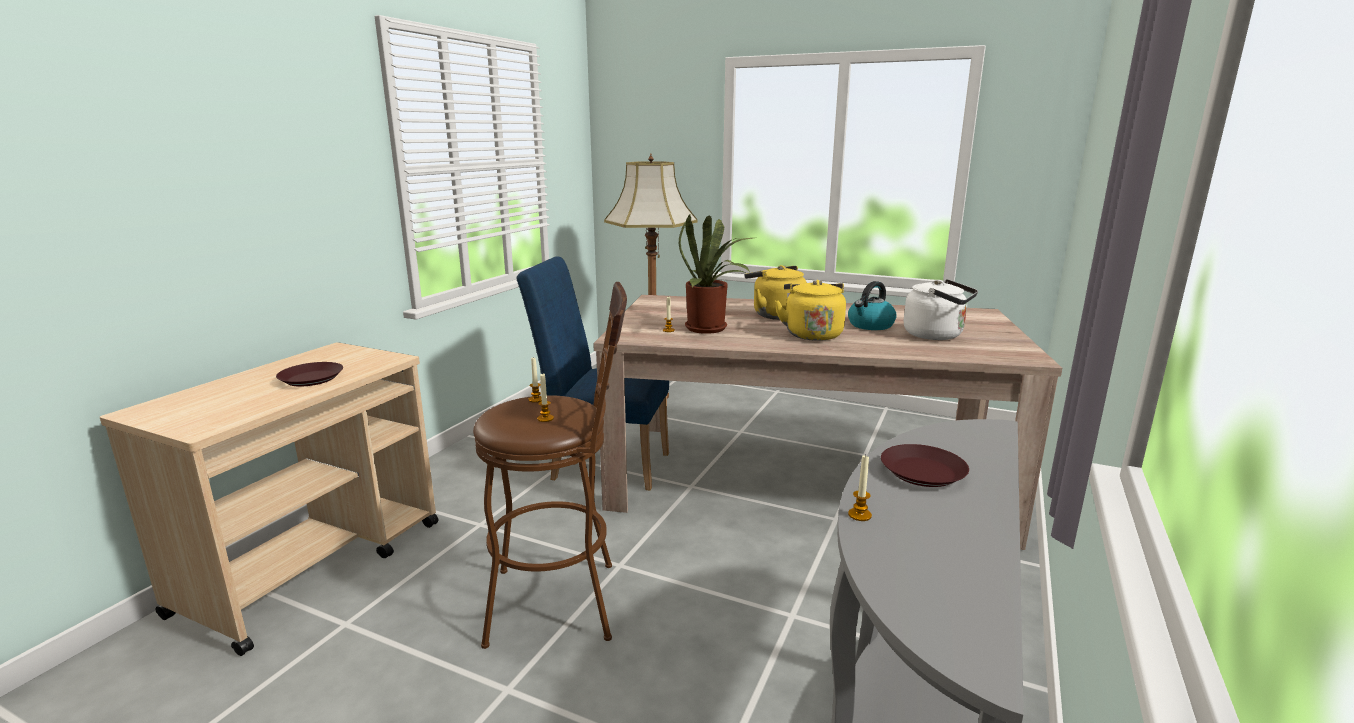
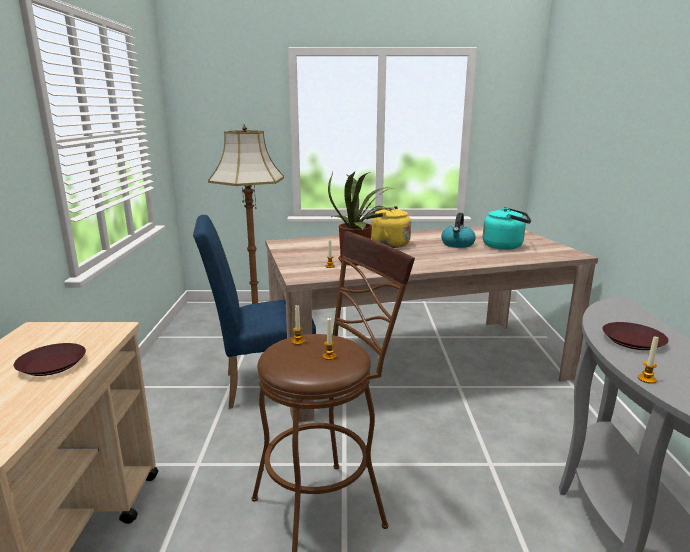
camera: 25 degrees left, 0 degrees up
(812, 334) = (431, 255): yellow kettle -> none
(937, 335) = (505, 246): white kettle -> turquoise kettle

